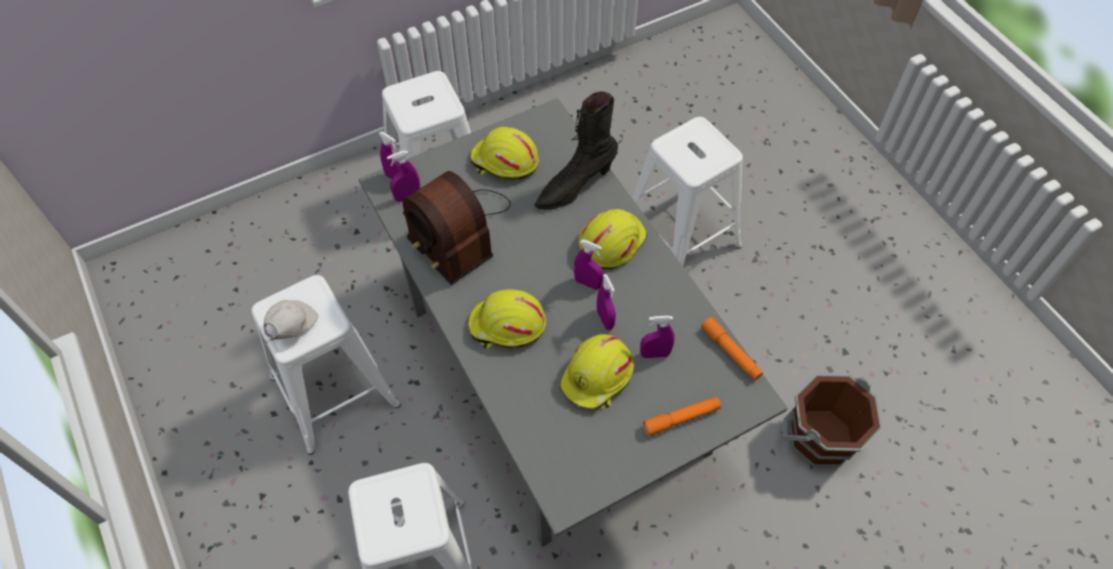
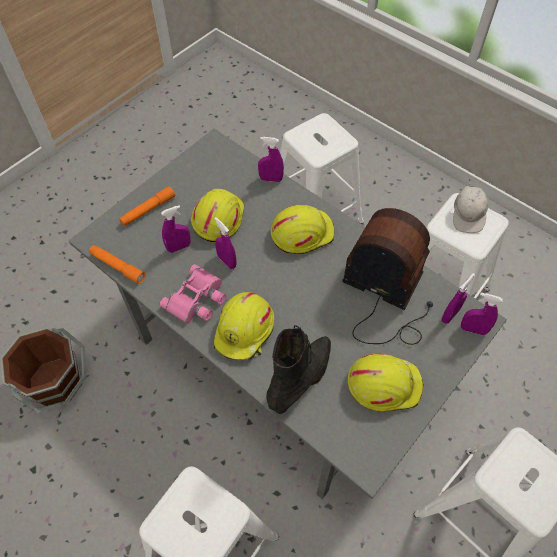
camera: 160 degrees right, 0 degrees up
(588, 283) = (252, 286): purple spray bottle -> purple spray bottle (271, 179)
(650, 287) = (197, 299): none -> pink binoculars

